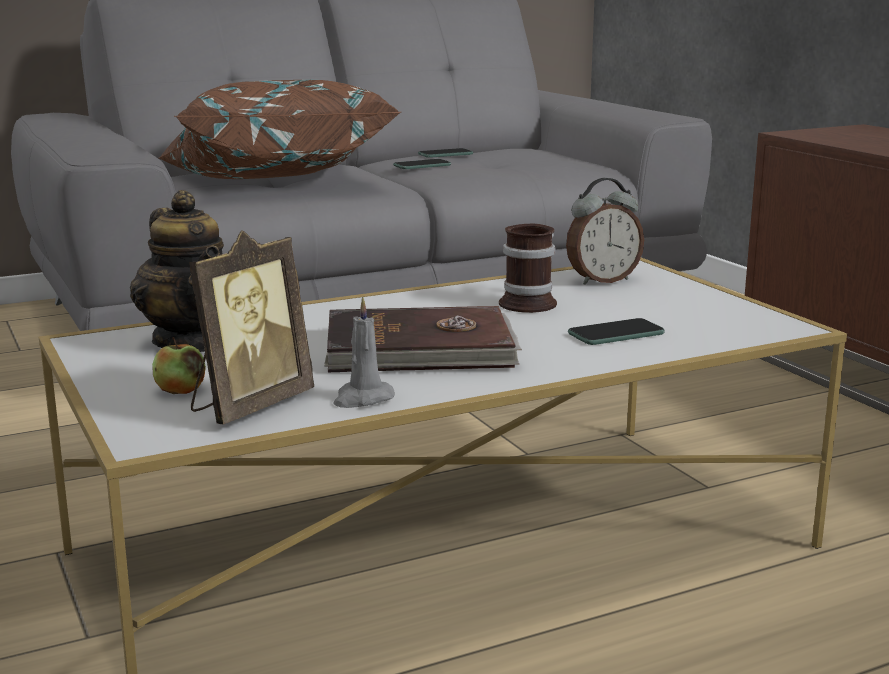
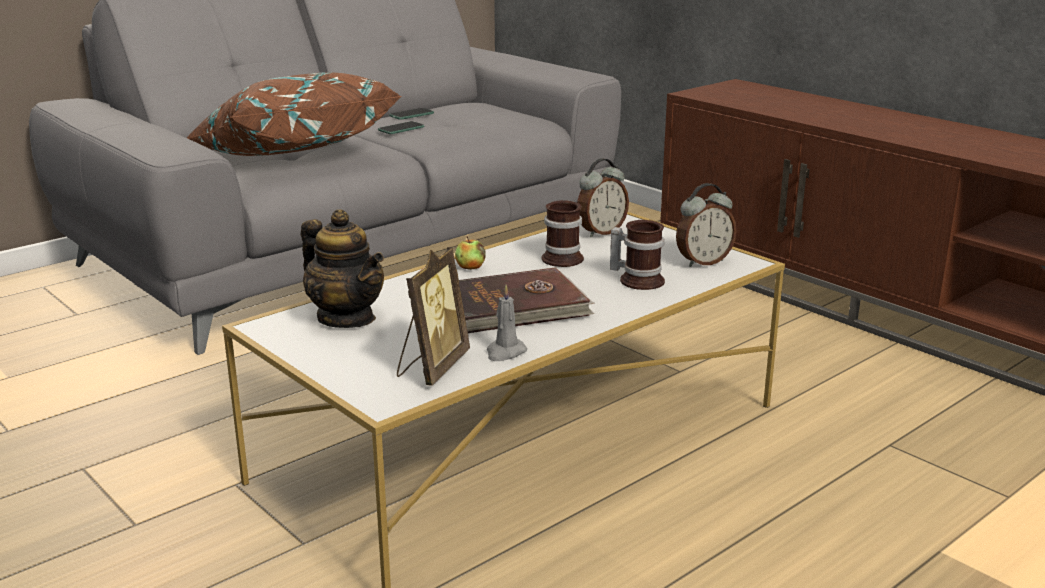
camera: 15 degrees left, 5 degrees up
(180, 390) = (373, 360): apple -> apple (470, 267)
(616, 334) = (638, 279): phone -> mug
(723, 322) = (703, 262): none -> alarm clock

